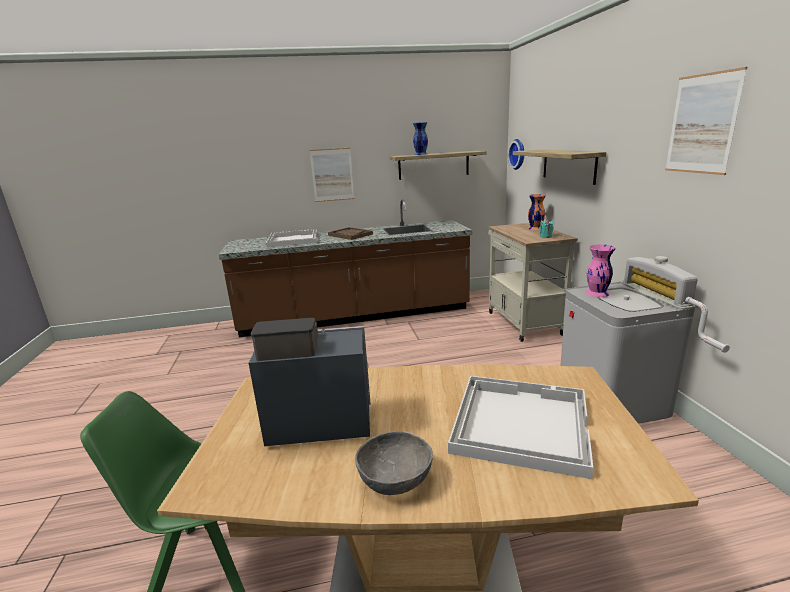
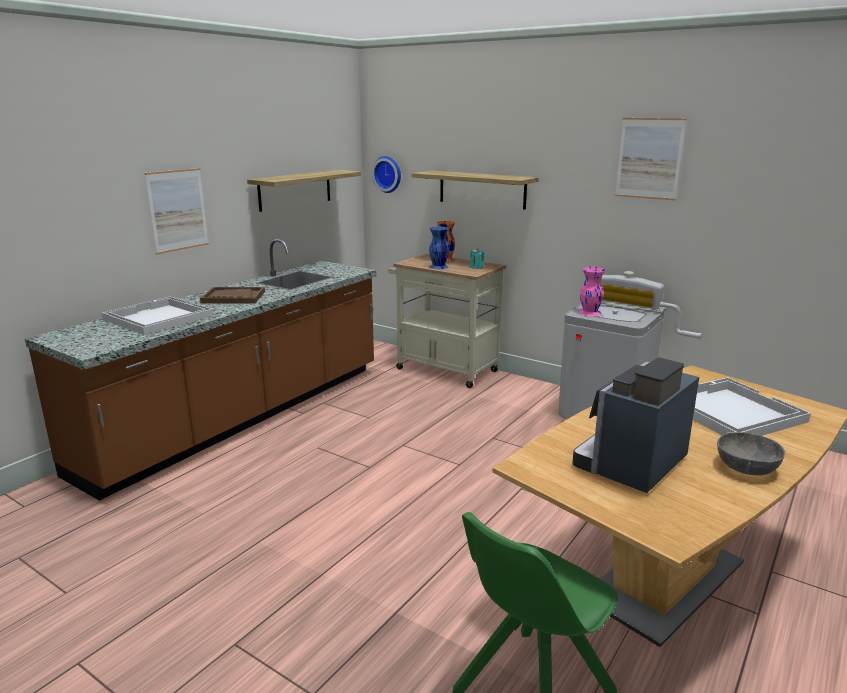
camera: 45 degrees left, 0 degrees up
(420, 154) = (289, 176): blue vase -> blue vase (438, 267)

